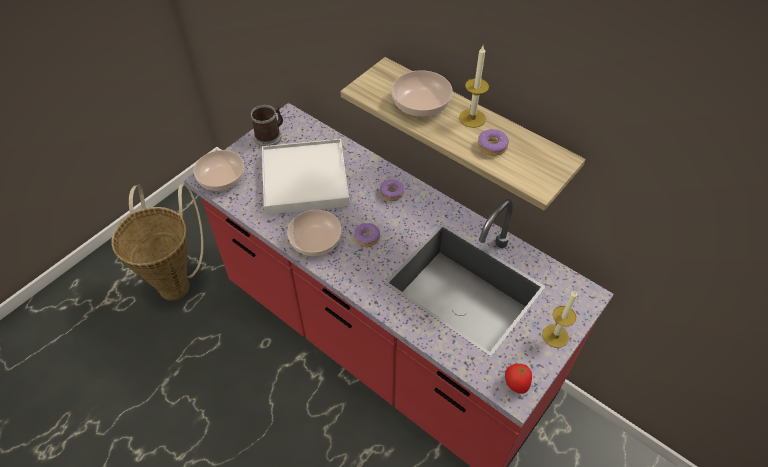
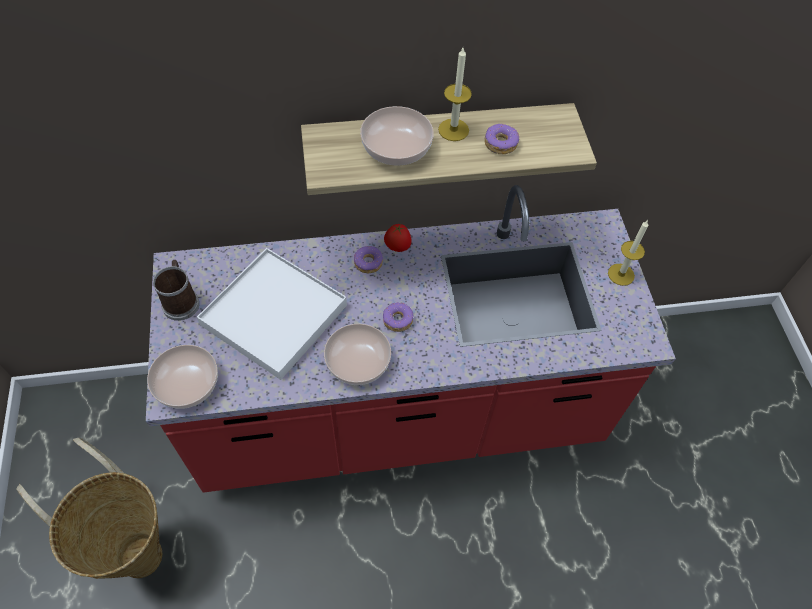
camera: 50 degrees left, 5 degrees up
(515, 384) = (640, 335): tomato -> tomato (397, 247)

